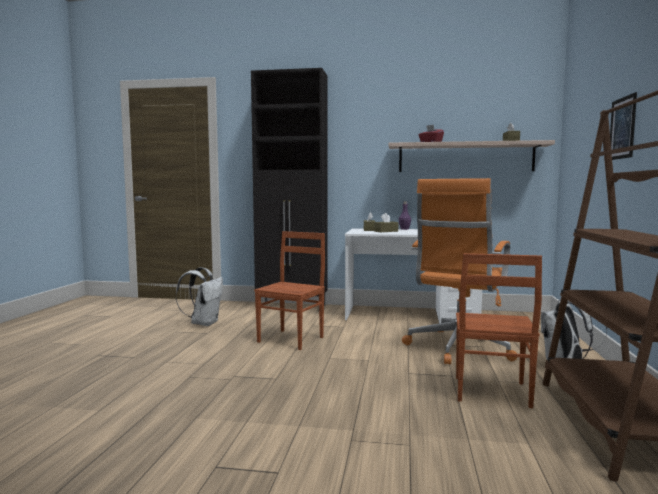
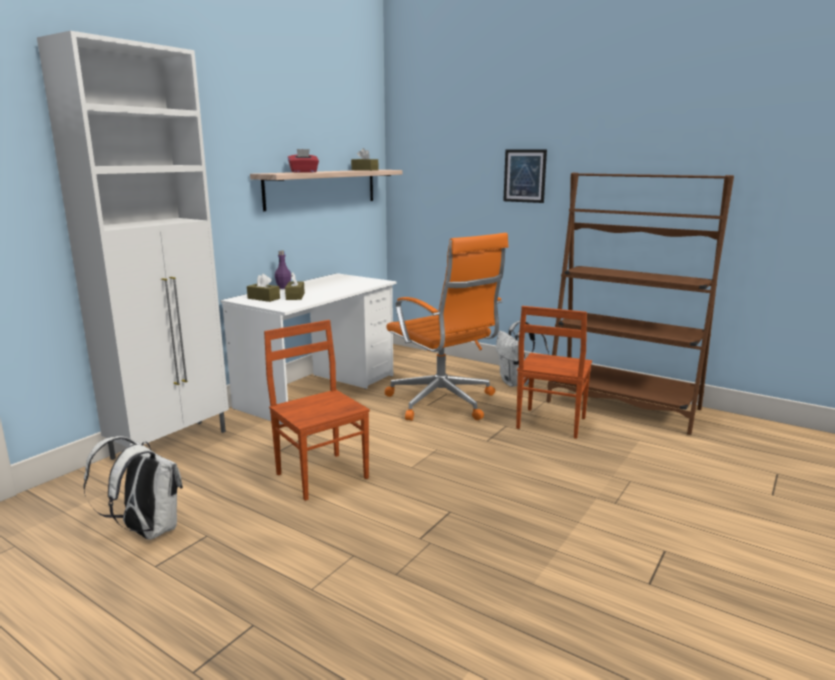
camera: 65 degrees left, 10 degrees up
(293, 307) = (172, 444): black cabinet -> white cabinet
(490, 392) = (549, 423): brown chair -> brown chair turned 75 degrees clockwise

